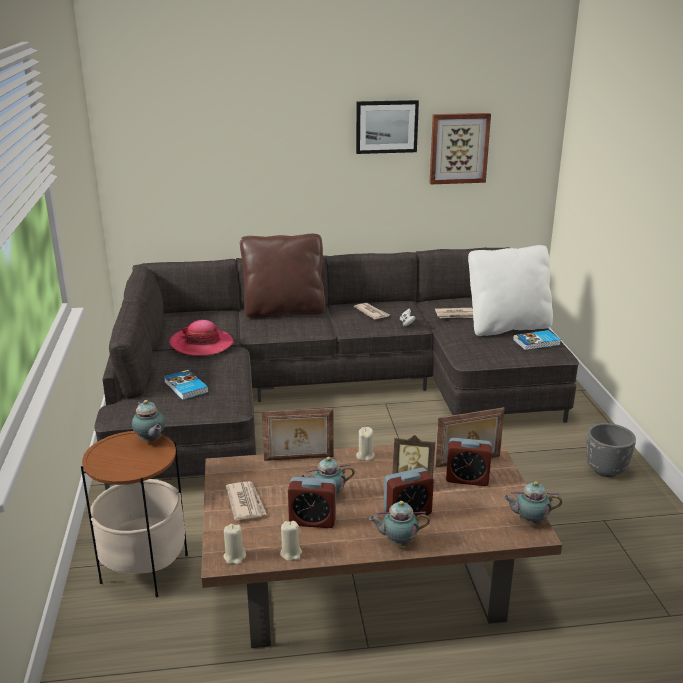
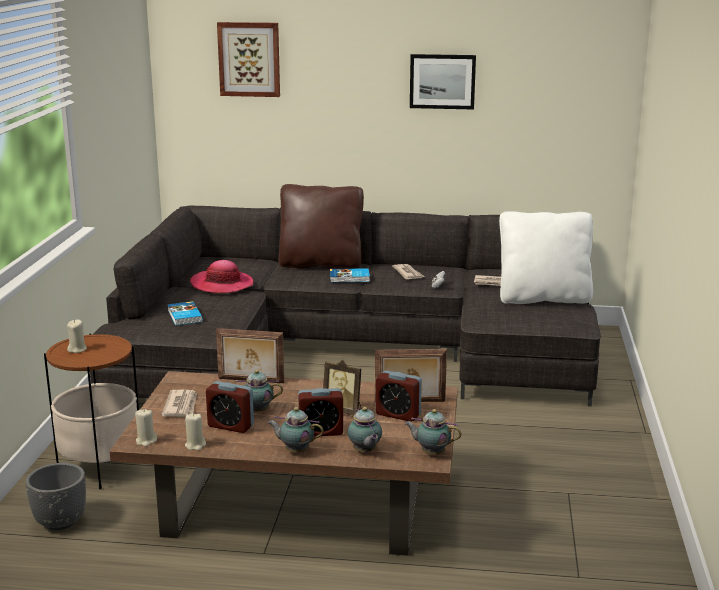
camera: 15 degrees right, 5 degrees down
(150, 441) = (113, 343): teapot -> teapot (365, 451)
(365, 455) = (314, 386): beige candle -> beige candle (77, 349)
(459, 148) = (521, 107): picture -> picture (249, 59)
(537, 342) = (563, 315): book -> book (350, 278)
(605, 470) = (602, 452): grey planter -> grey planter (60, 522)

